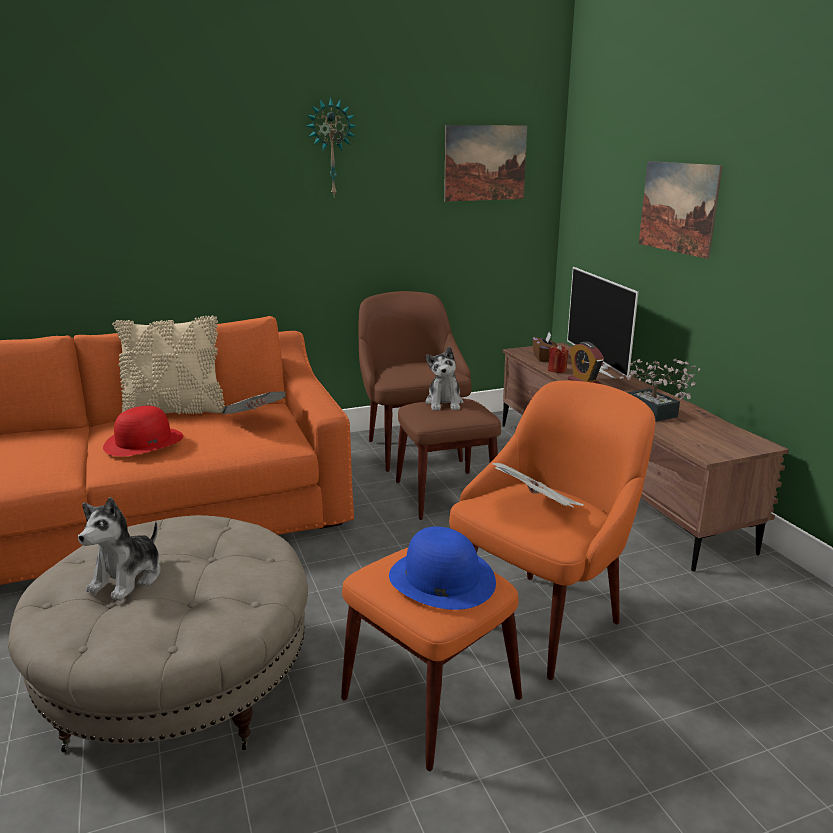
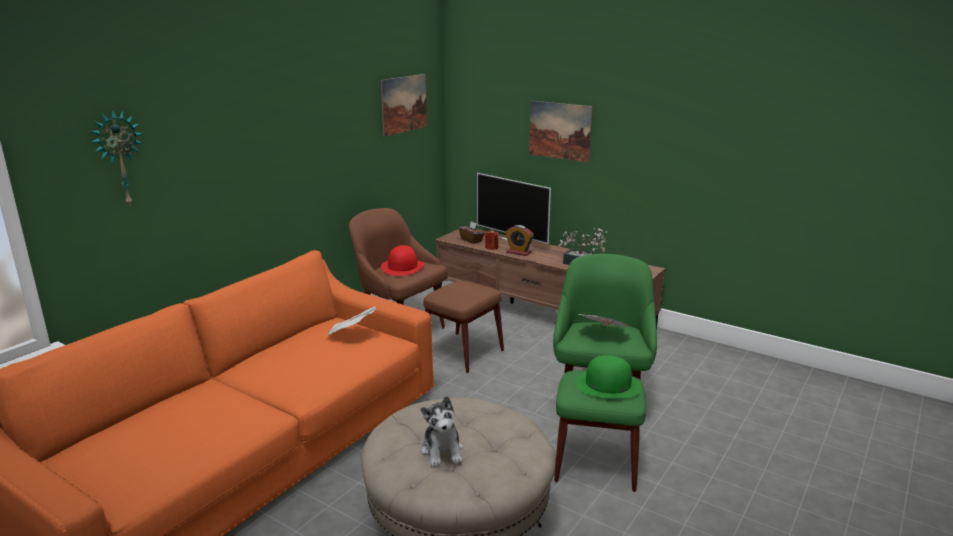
camera: 35 degrees left, 0 degrees up
(144, 441) = (298, 371): red hat -> red hat (402, 267)
(175, 412) = (277, 345): beige pillow -> none
(331, 148) = (315, 107): wall clock -> wall clock (118, 158)
(441, 578) = (607, 385): blue hat -> green hat
(444, 403) = (454, 287): plush toy -> none
(505, 647) = (598, 423): orange armchair -> green armchair

